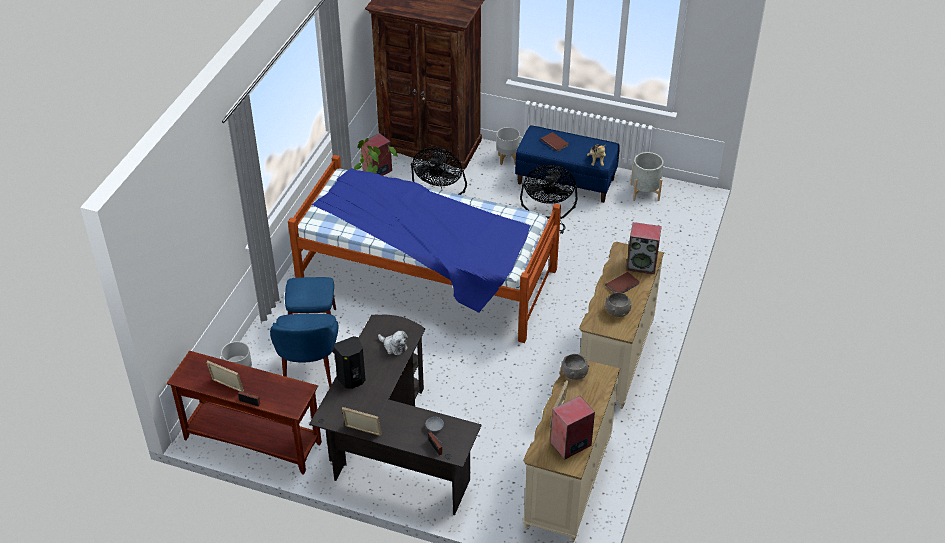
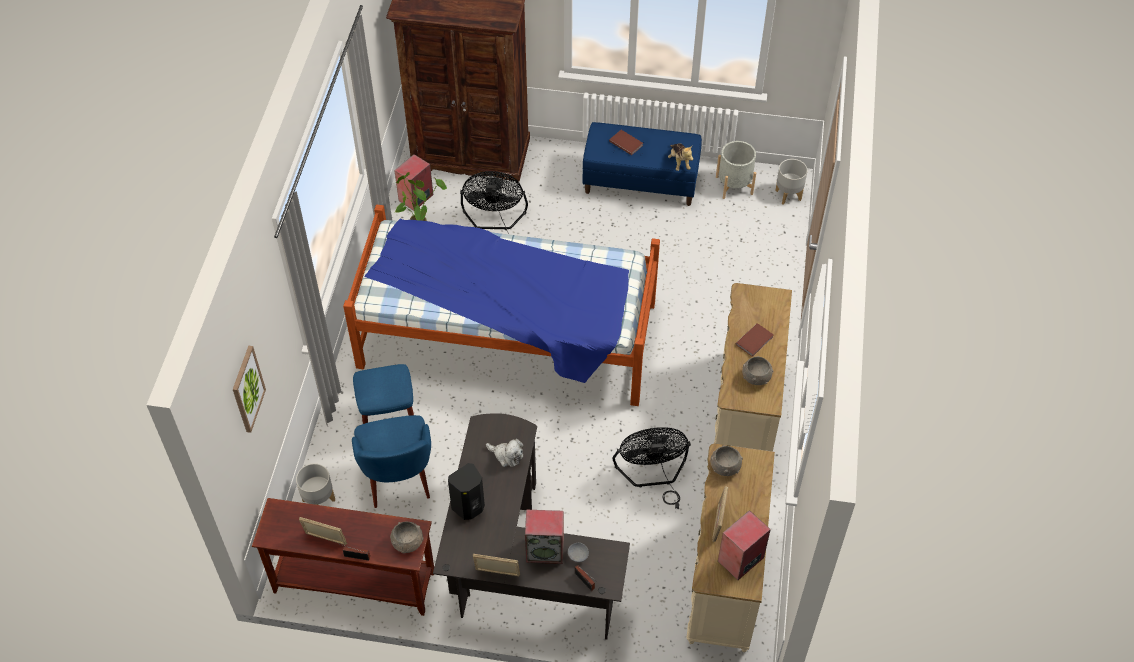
camera: 10 degrees left, 10 degrees up
(181, 244) = (247, 389): none -> picture
(294, 398) = (408, 543): none -> grey bowl
(507, 159) = (566, 160): grey planter -> grey planter (788, 195)
(550, 213) = (631, 229): black fan -> black fan (655, 475)
(642, 264) = (771, 310): speaker -> speaker (545, 550)

